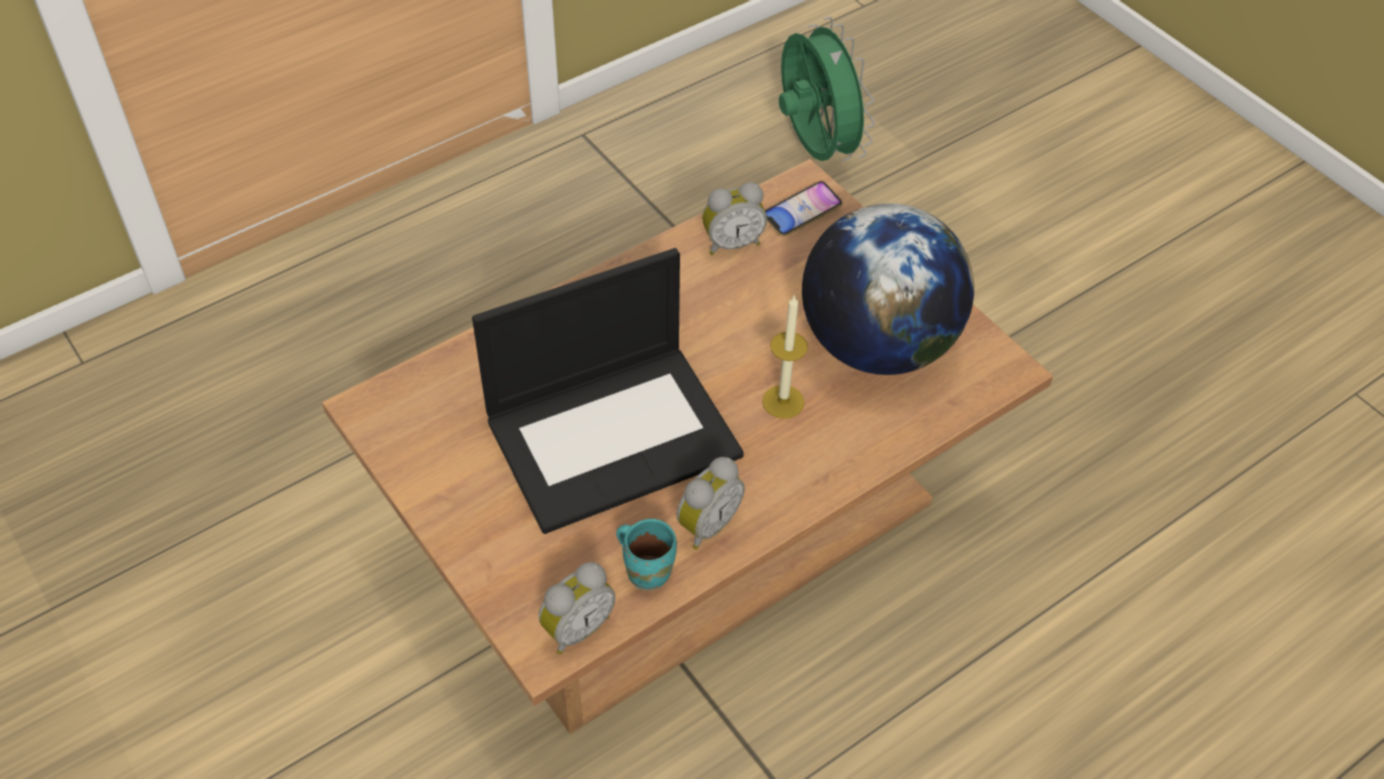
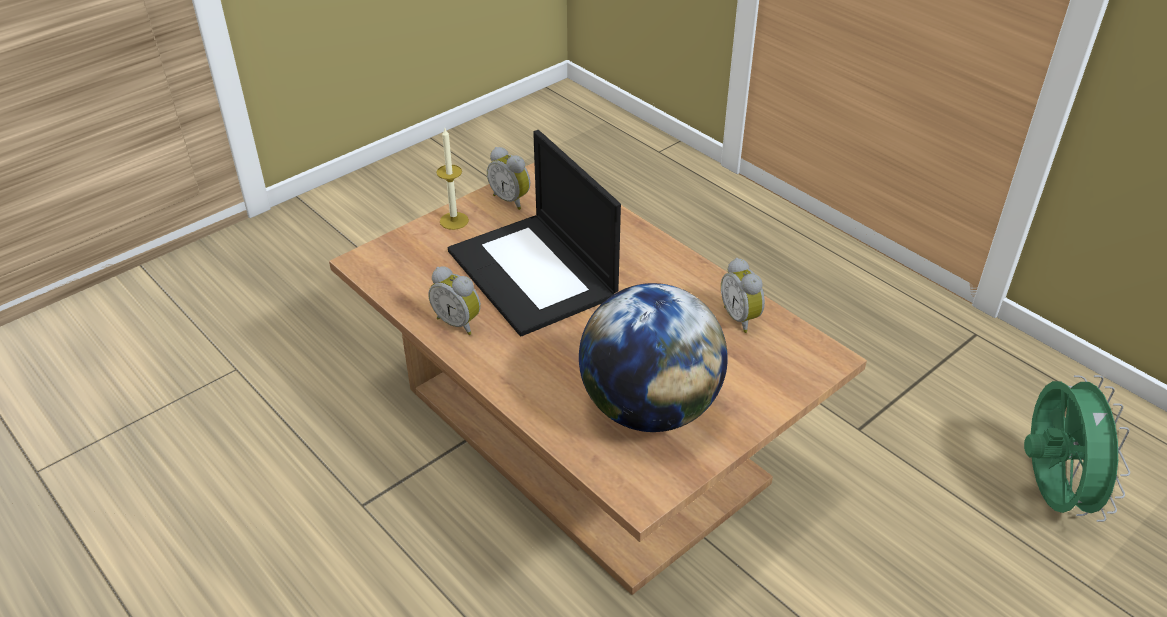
camera: 85 degrees right, 10 degrees down
(576, 627) = (376, 272): alarm clock -> alarm clock (511, 199)
(648, 569) = (421, 298): turquoise mug -> none
(783, 401) = (577, 355): candle -> candle (454, 221)
(802, 213) = (793, 357): phone -> none
(814, 149) = (1049, 493): green fan -> green fan turned 60 degrees counterclockwise

